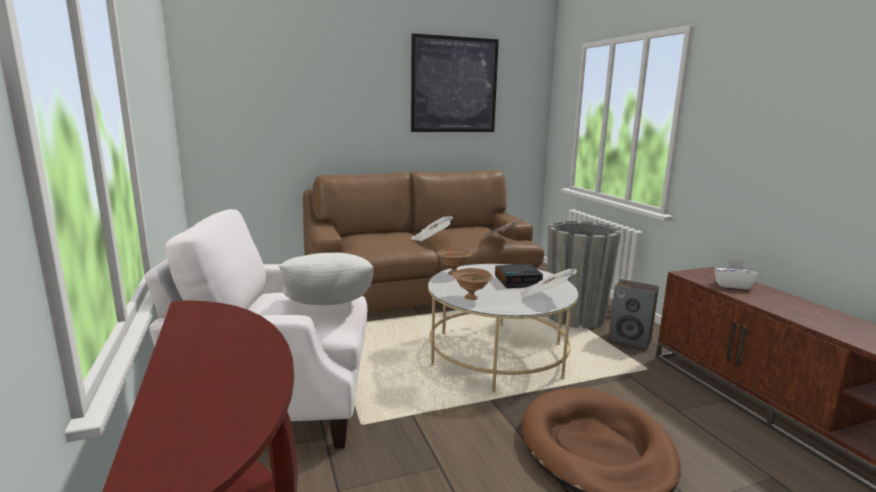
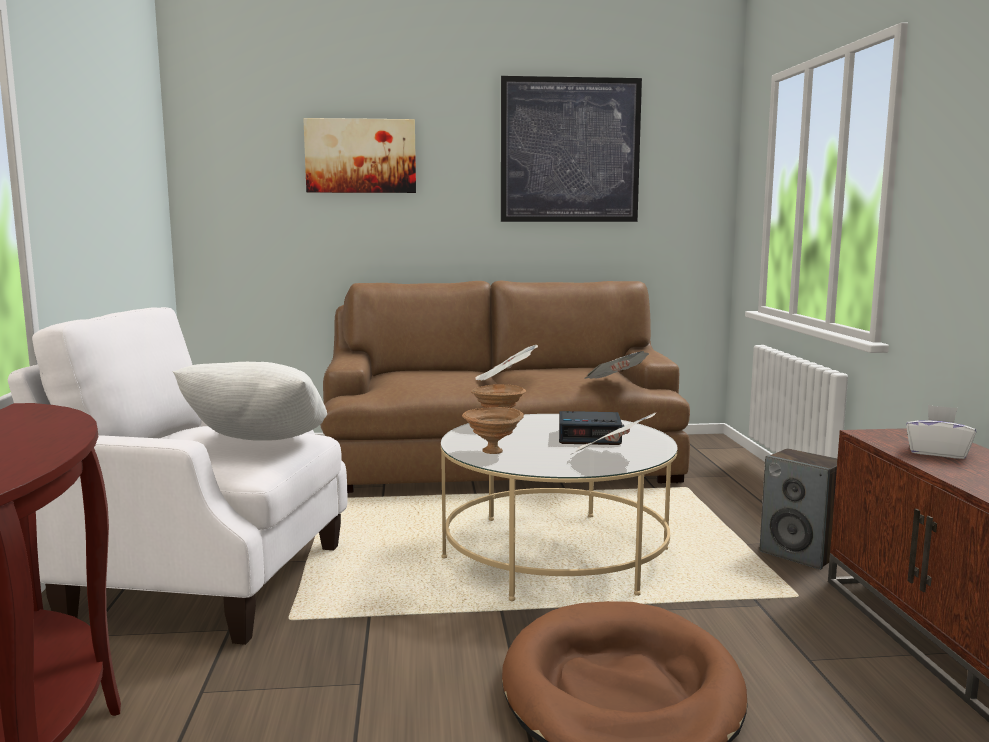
camera: 15 degrees right, 5 degrees down
(317, 85) = (360, 156): none -> picture
(575, 317) = (726, 515): grey planter -> none

